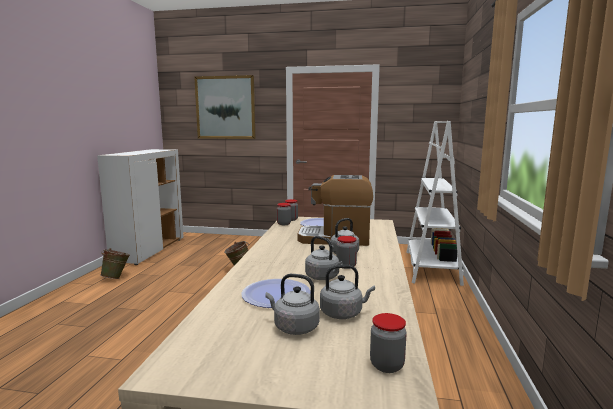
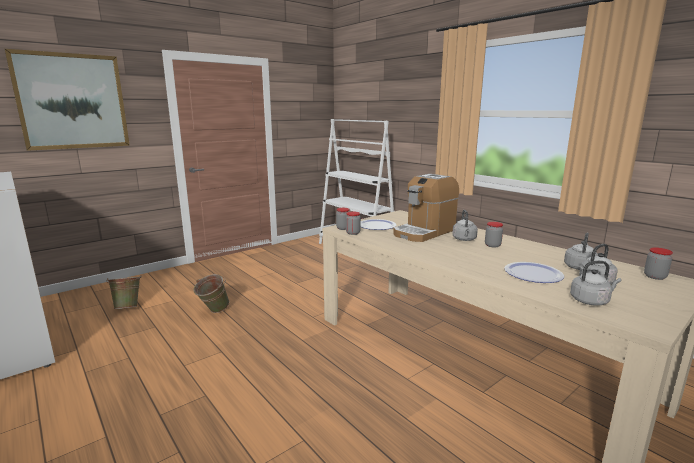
camera: 50 degrees left, 5 degrees up
(117, 278) = (61, 392): green bucket -> green bucket (128, 307)
(323, 277) = (510, 255): grey kettle -> grey kettle (591, 301)

